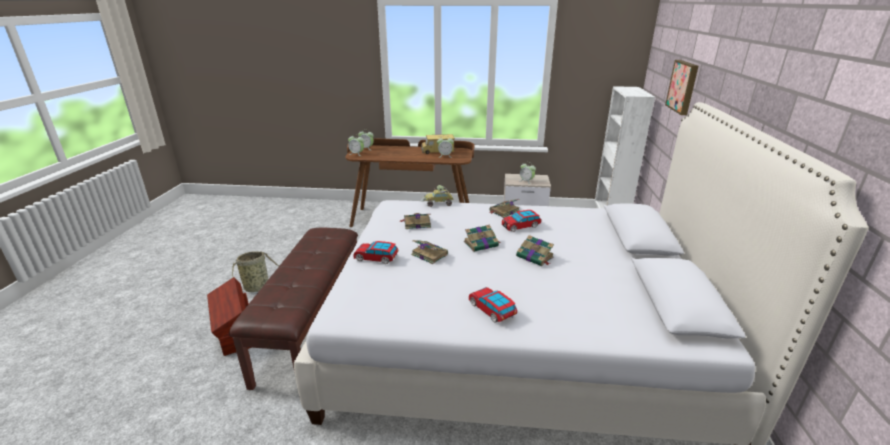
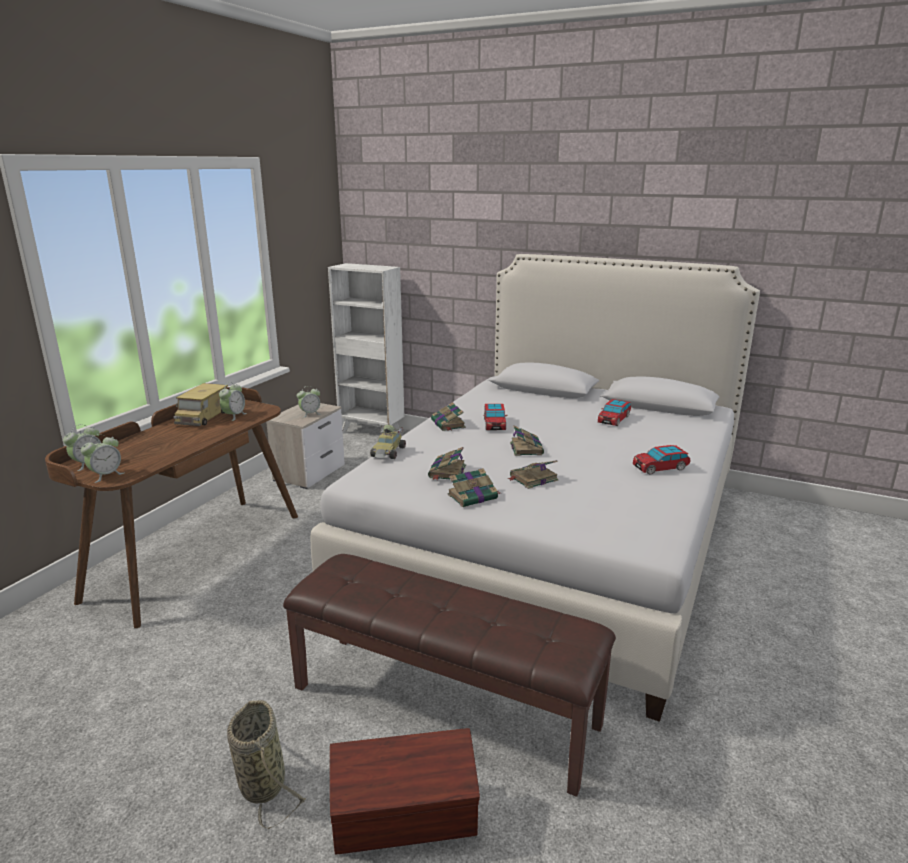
camera: 70 degrees left, 5 degrees down
(376, 258) = (526, 510): toy car -> toy car (614, 419)
(535, 257) = (568, 431): book -> book (473, 496)
(683, 86) = (454, 247): picture -> none

